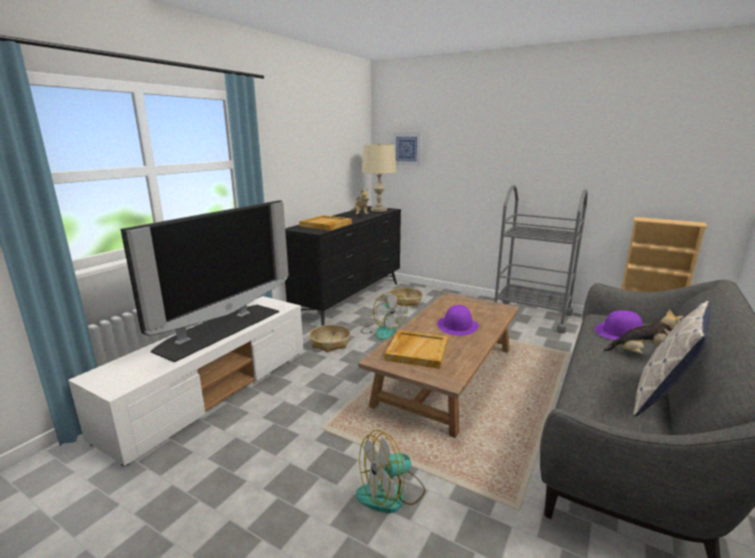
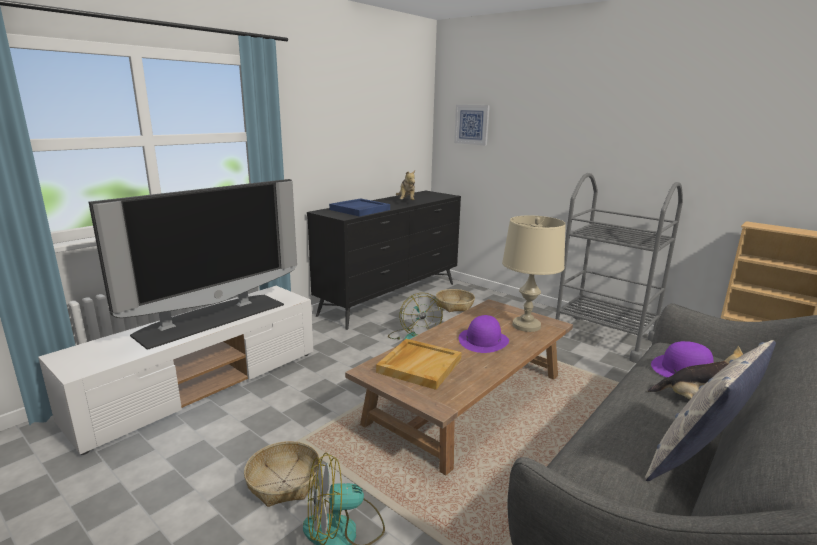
camera: 10 degrees right, 0 degrees up
(326, 225) = (360, 210): beige tray -> blue tray
(330, 343) = (347, 346): basket -> basket (283, 481)
(378, 210) = (433, 196): beige table lamp -> beige table lamp (526, 325)

